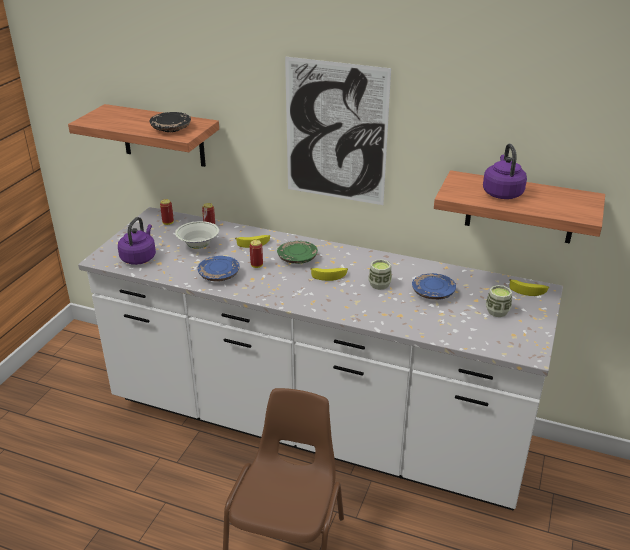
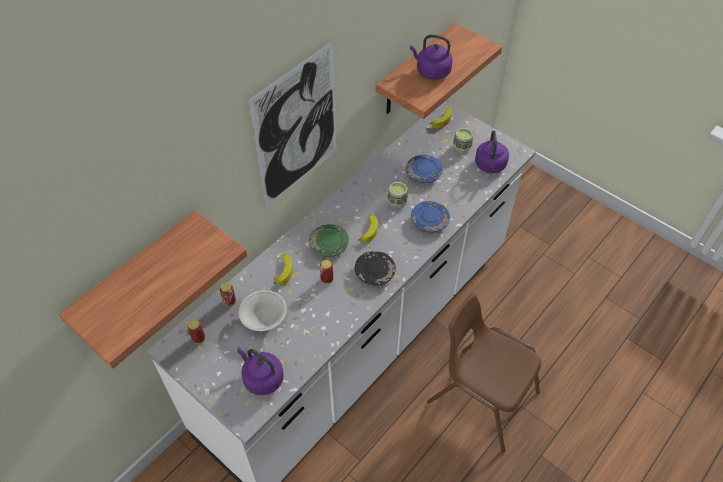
camera: 70 degrees left, 20 degrees up
(171, 128) = (195, 256): black plate -> black plate (375, 273)
(219, 275) = (330, 313): blue plate -> blue plate (429, 221)
(486, 337) = (490, 166): none -> purple kettle

